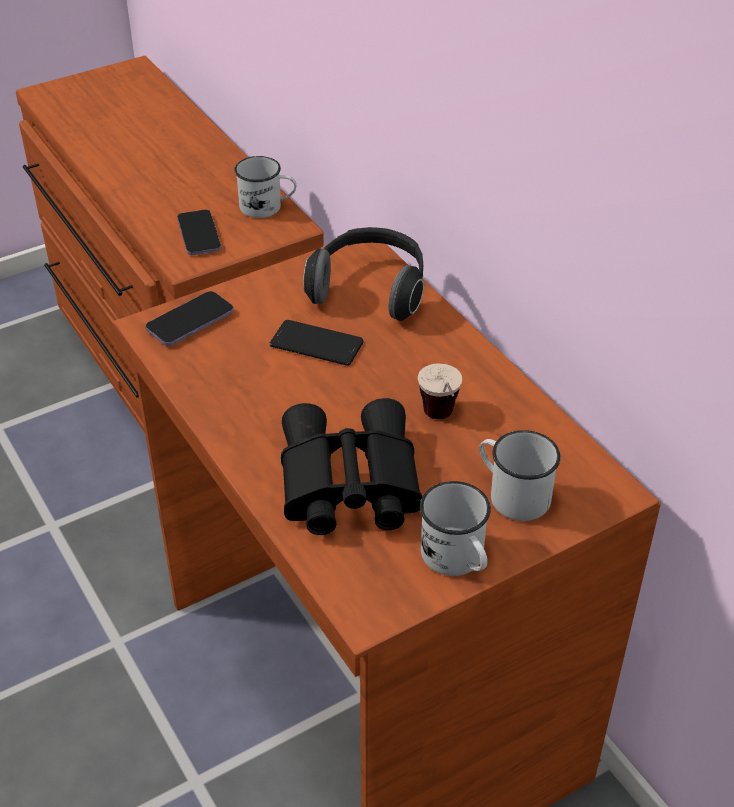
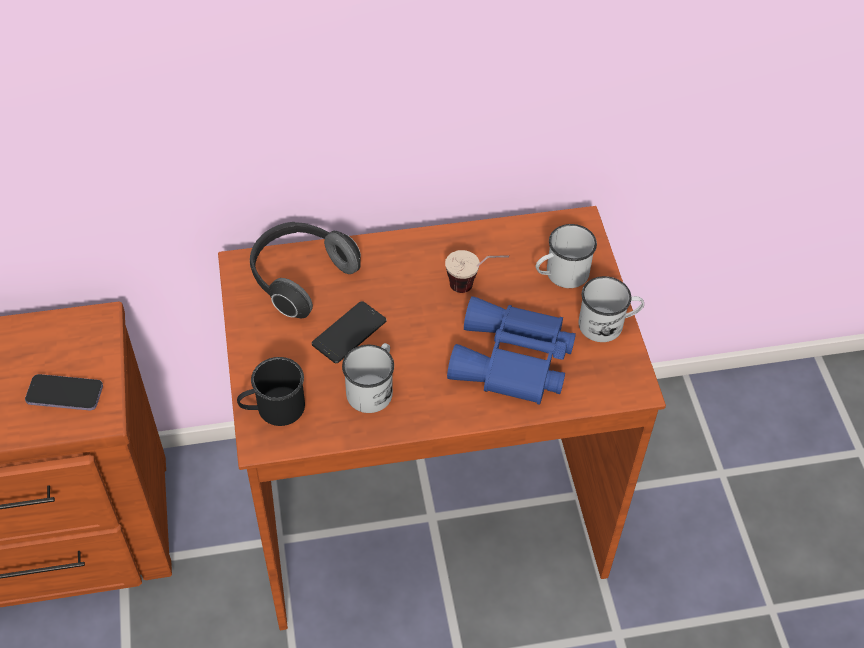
camera: 70 degrees left, 10 degrees up
(190, 321) = (273, 409): phone -> black mug
(267, 207) = (57, 330): white mug -> white mug (373, 388)
(346, 484) = (513, 362): black binoculars -> blue binoculars

